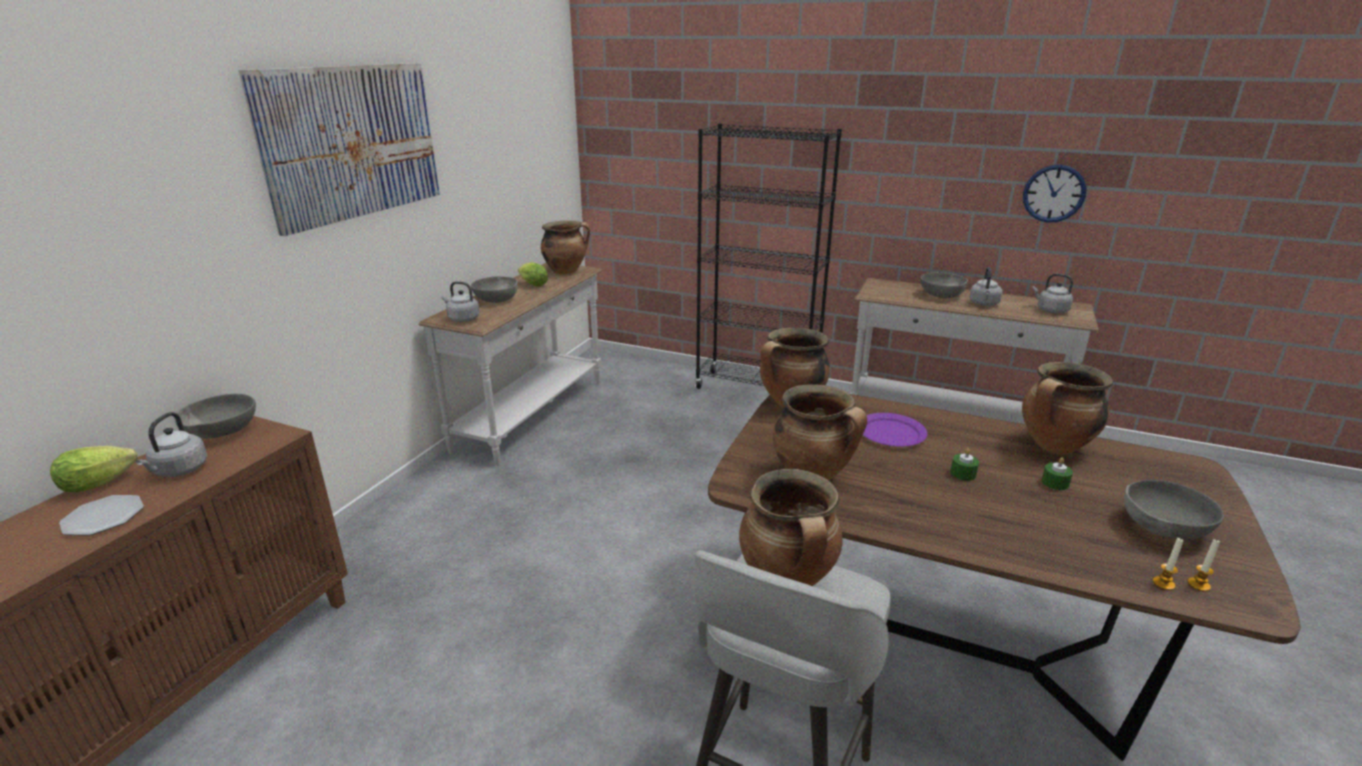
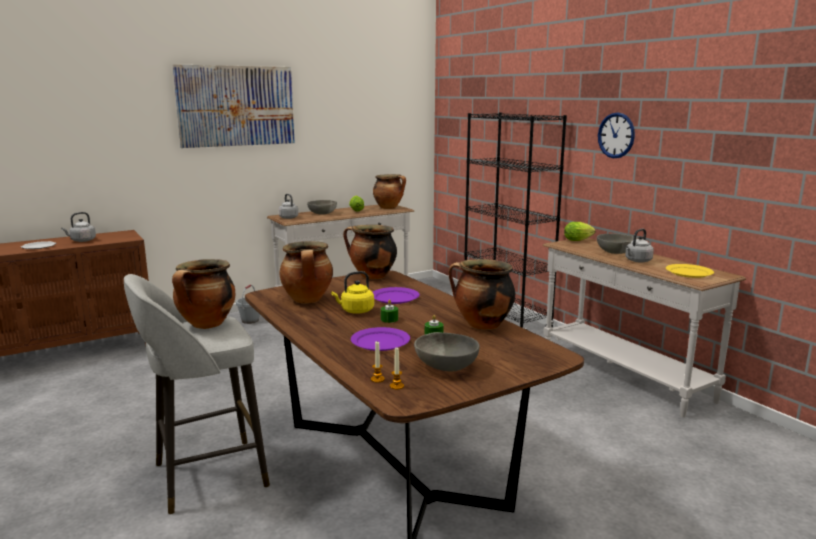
camera: 35 degrees right, 10 degrees down
(103, 483) = (56, 239): lettuce -> lettuce (579, 240)
(222, 432) = (116, 234): grey bowl -> none
(444, 494) = (250, 320): none -> grey bucket
(902, 473) = (355, 311): none -> yellow kettle
(1034, 517) = (380, 342): none -> purple plate
(1050, 310) = (688, 272): grey kettle -> yellow plate
(1054, 193) = (711, 170): wall clock -> wall clock (616, 135)

